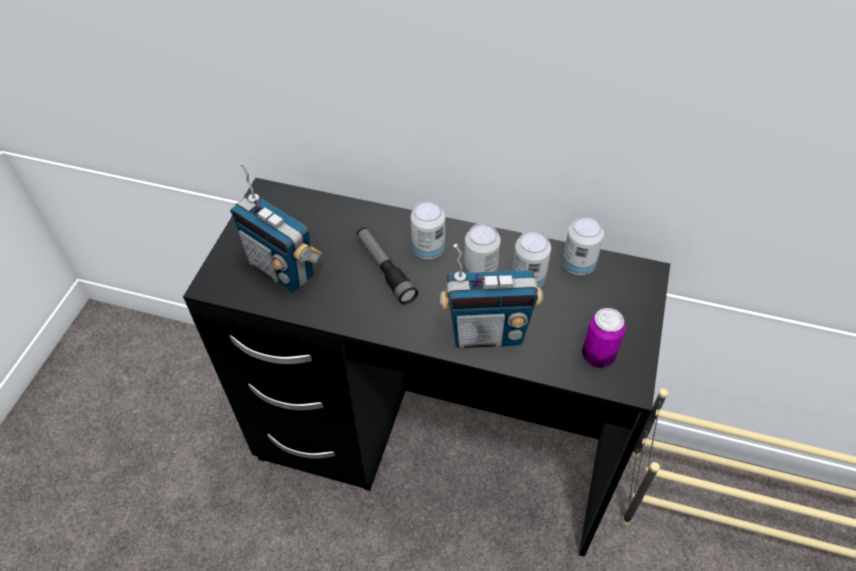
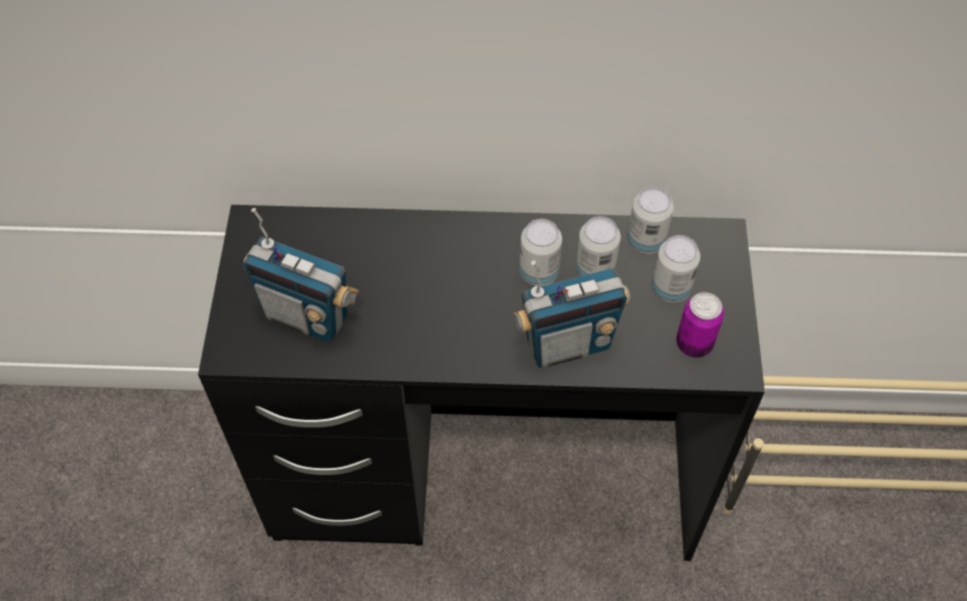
camera: 15 degrees left, 5 degrees up
(385, 269) = (428, 291): flashlight -> none
(428, 249) = (471, 256): can -> can (670, 289)

